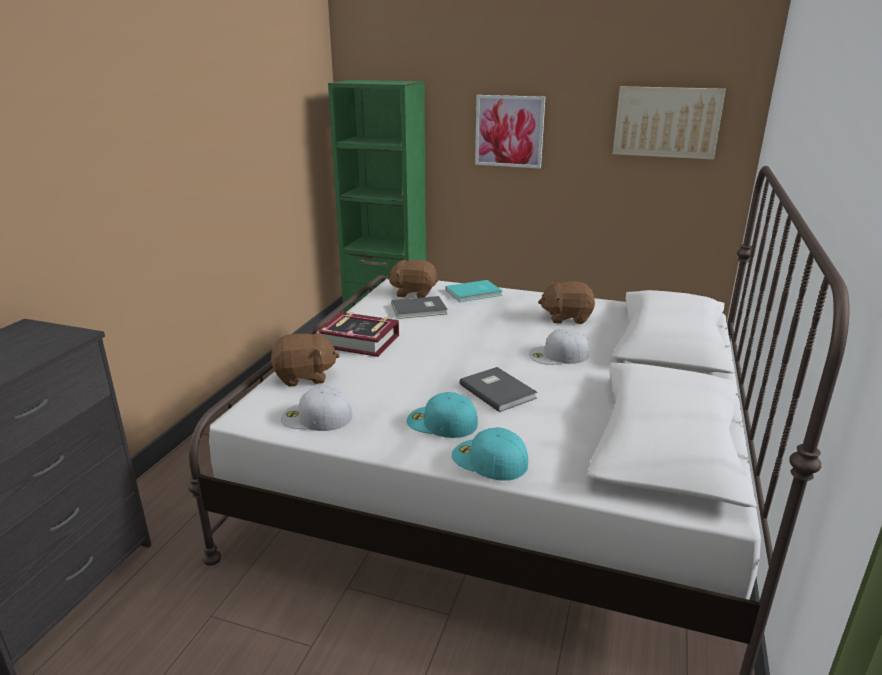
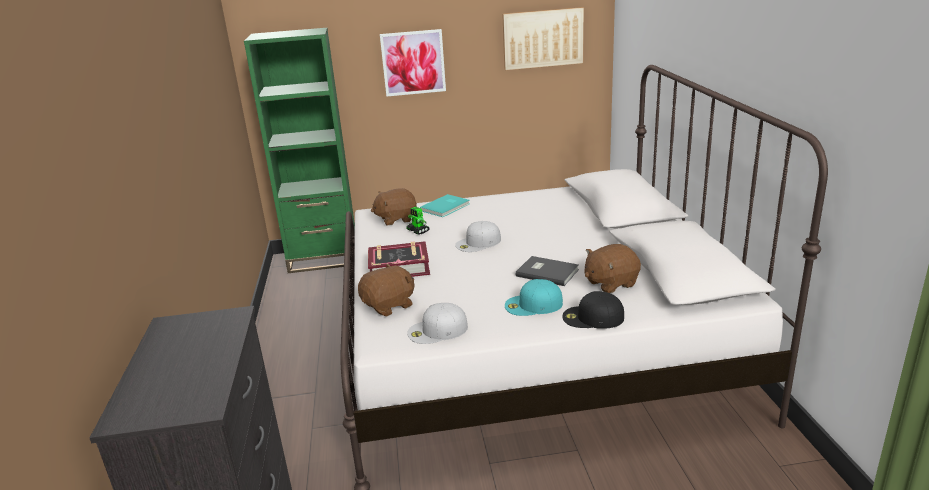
camera: 25 degrees left, 0 degrees up
(420, 310) = (418, 231): grey book -> toy robot
(488, 460) = (592, 317): turquoise cap -> black cap
(558, 355) = (560, 236): white cap -> white cap (478, 243)
(566, 317) = (536, 208): brown plush toy -> brown plush toy (610, 283)

